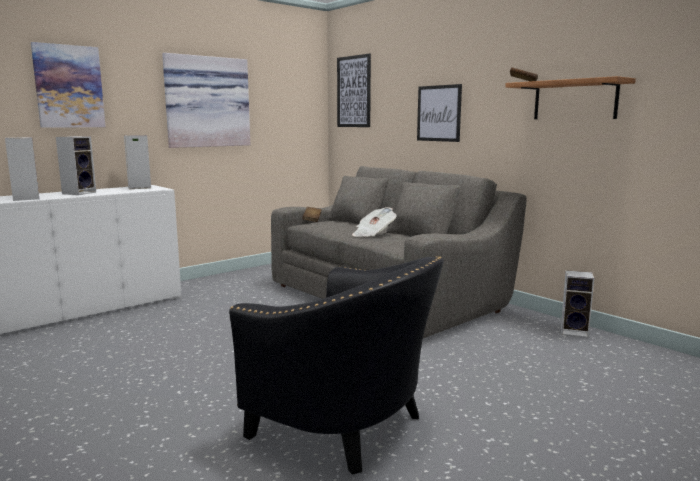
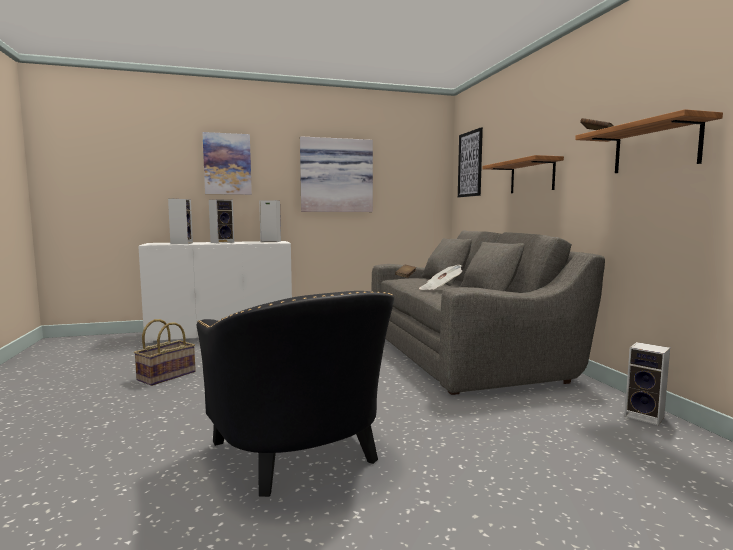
camera: 25 degrees right, 5 degrees down
(82, 376) = (166, 376): none -> basket
(439, 113) = (532, 176): picture -> shelf

